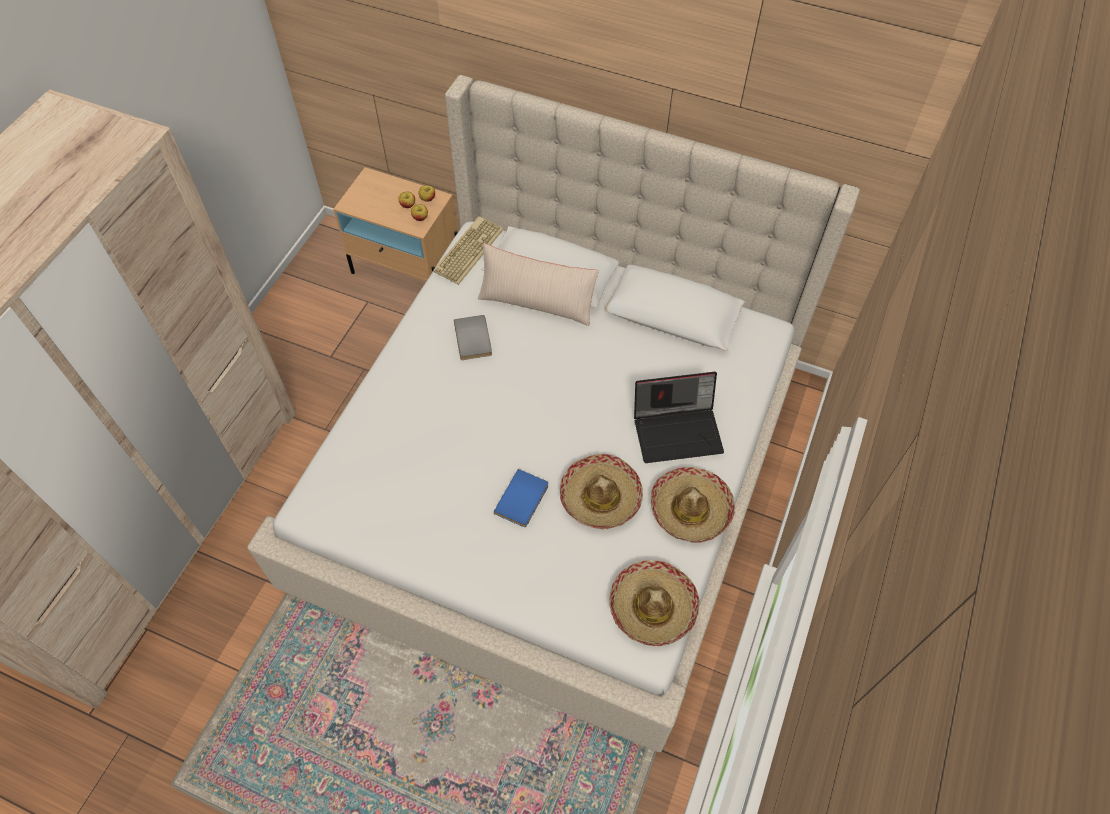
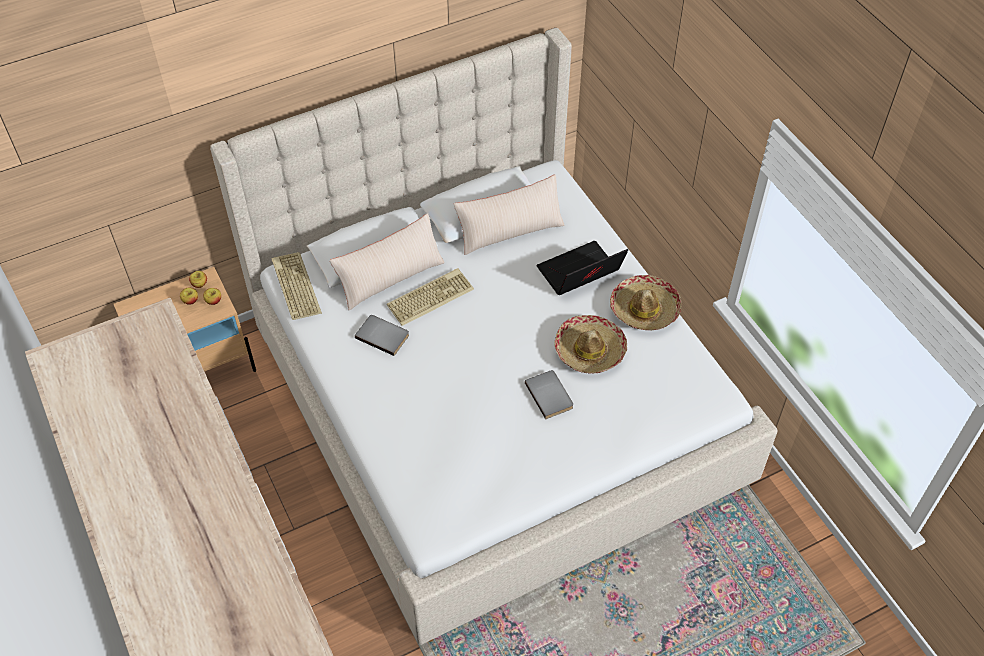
camera: 50 degrees left, 5 degrees down
(523, 500) = (550, 395): blue book -> grey book
(544, 341) = (430, 296): none -> keyboard
(652, 607) = (695, 378): hat -> none
(671, 346) = (509, 231): none -> beige pillow
(678, 430) = (579, 274): laptop -> laptop turned 150 degrees counterclockwise

